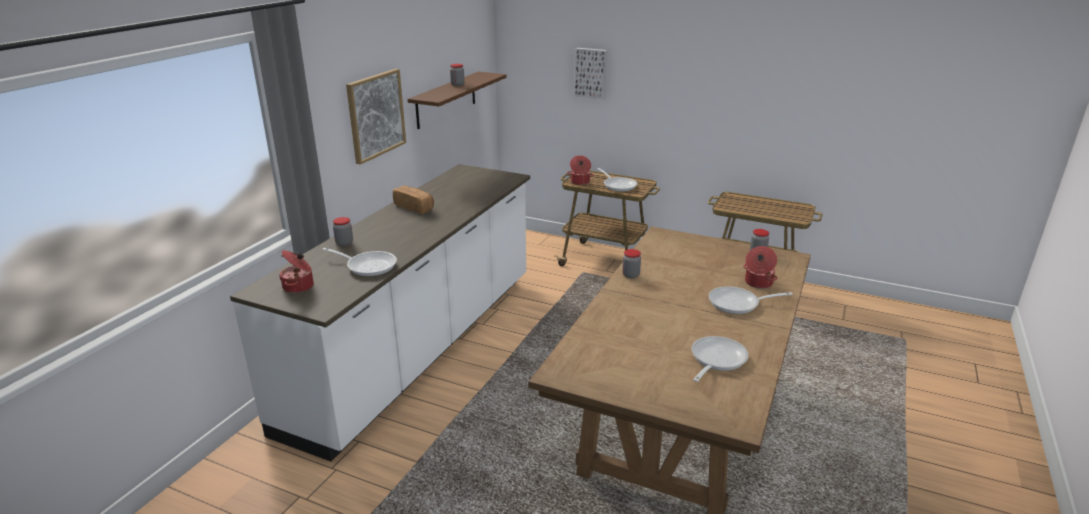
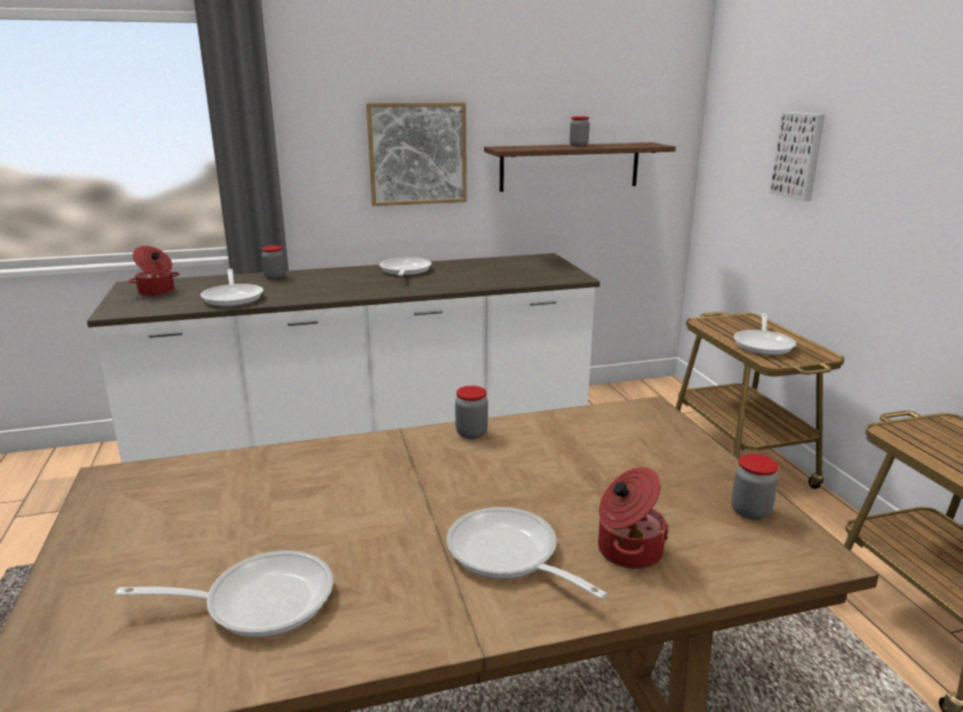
camera: 50 degrees right, 5 degrees down
(414, 207) = (404, 271): bread -> frying pan
(580, 182) = (714, 324): cooking pot -> none

